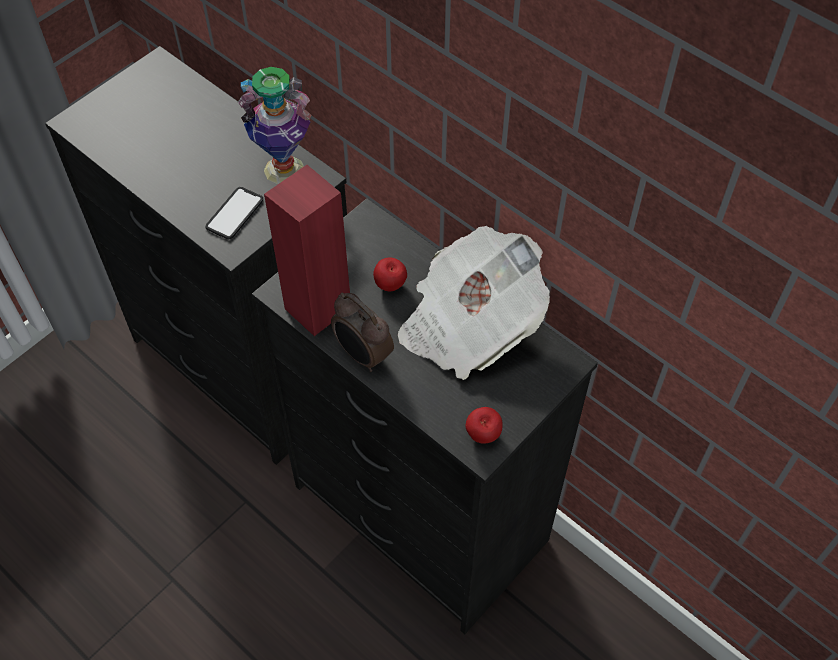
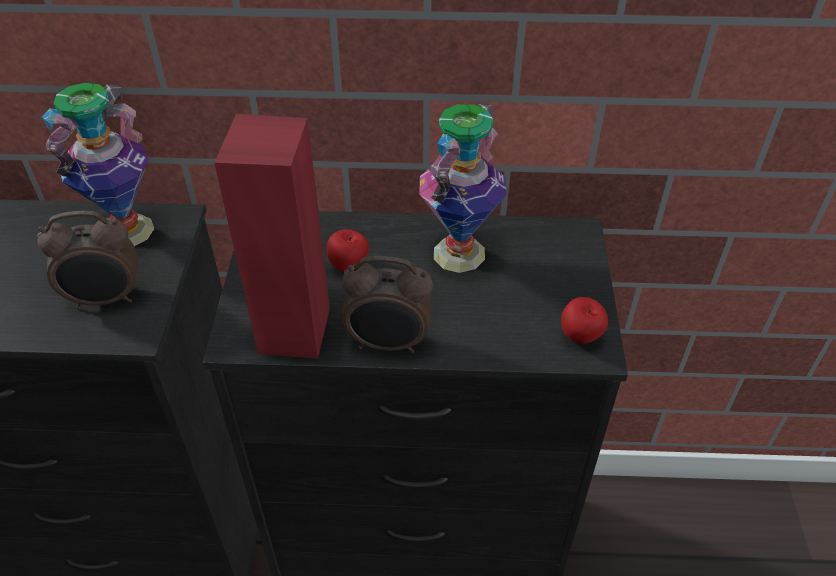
camera: 40 degrees left, 10 degrees down
(234, 214) = (106, 299): phone -> alarm clock
(469, 324) = (460, 254): newspaper -> vase

